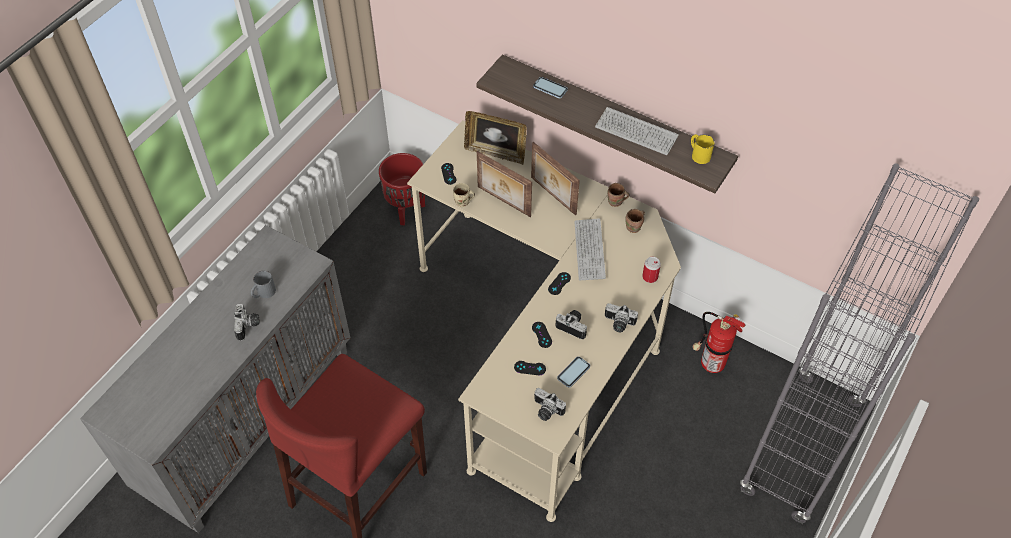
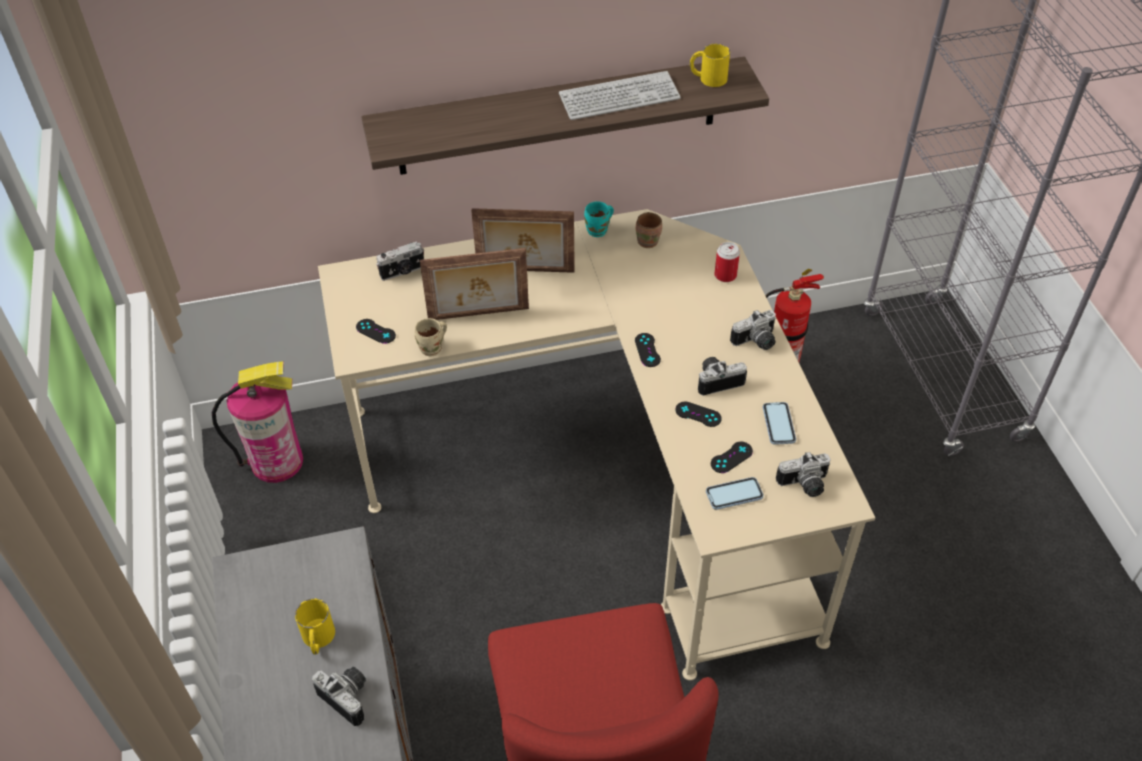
camera: 45 degrees left, 5 degrees down
(263, 293) = (318, 639): grey mug -> yellow mug
(406, 210) = (277, 461): red planter -> fire extinguisher
(495, 152) = (403, 272): picture frame -> camera
(550, 88) = (467, 114): phone -> phone (734, 494)
(589, 250) = (633, 295): keyboard -> none
(616, 202) = (599, 231): brown mug -> turquoise mug

